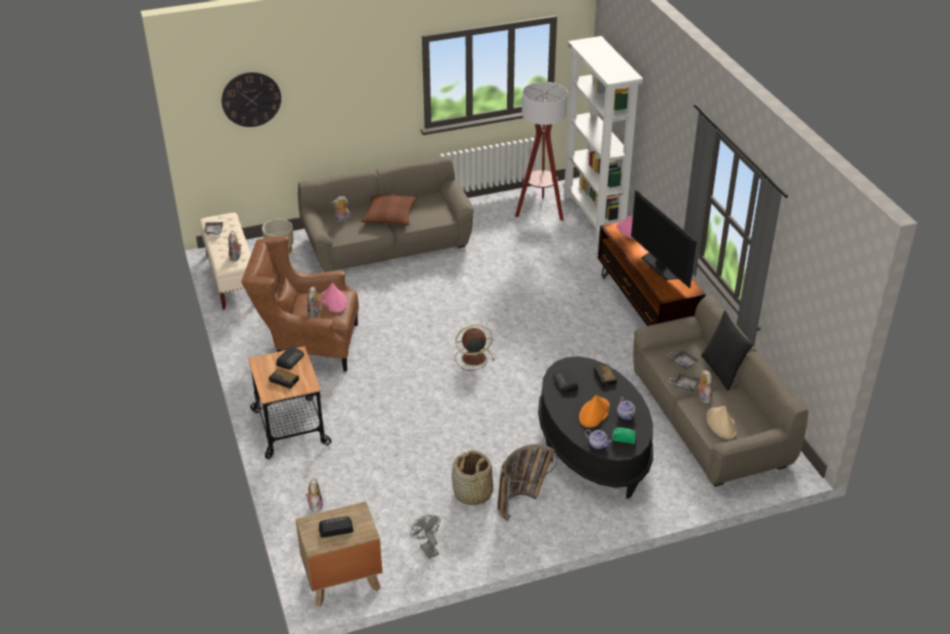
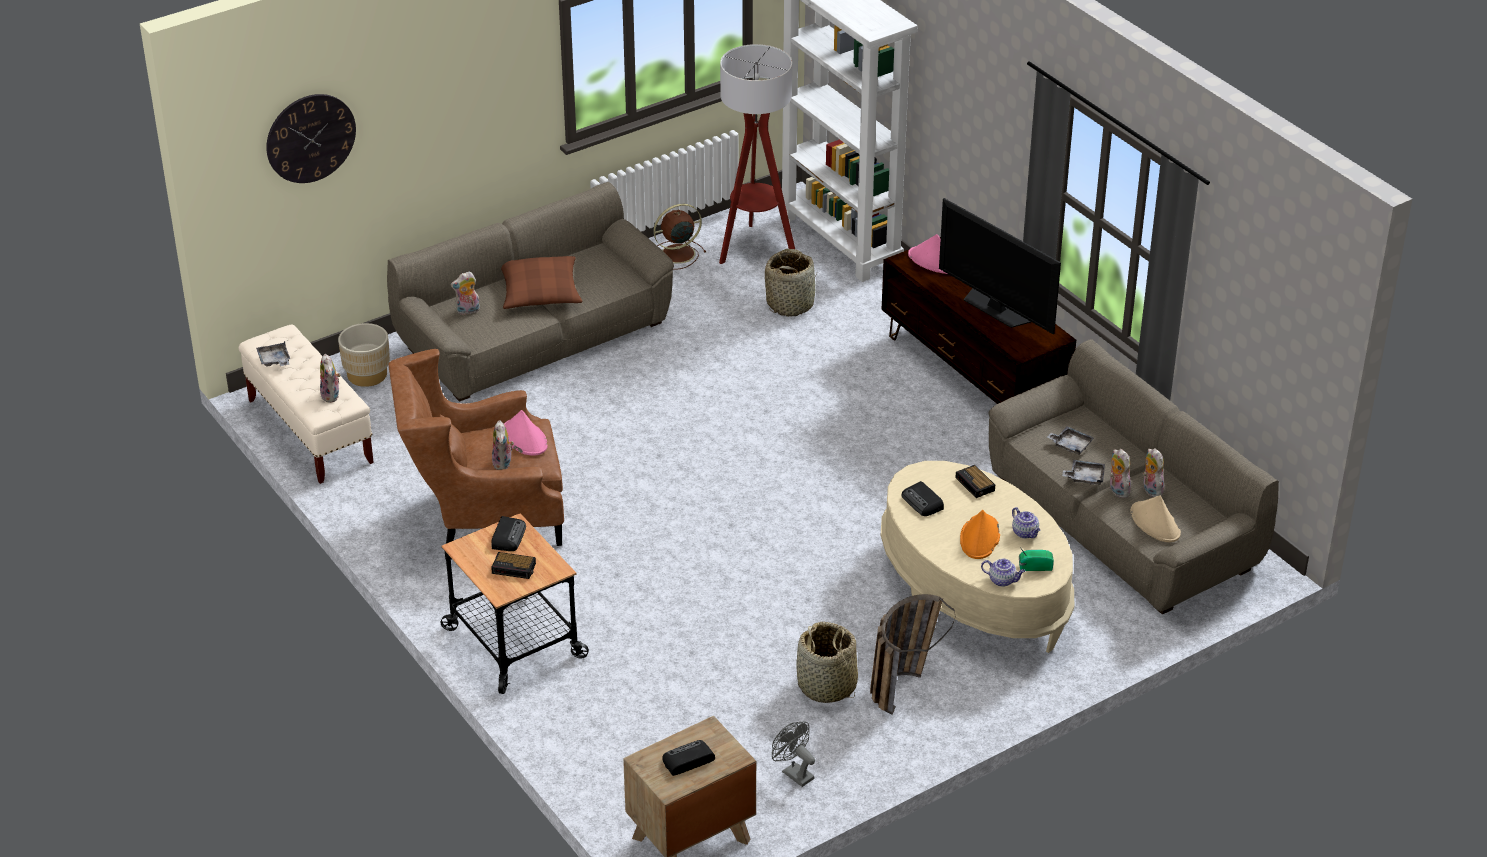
camera: 15 degrees left, 0 degrees up
(315, 505) = (603, 746): plush toy -> plush toy (1150, 489)
(472, 358) = (745, 493): brown fan -> brown fan (676, 254)
(548, 247) = (790, 304): none -> basket
(592, 448) = (973, 592): black coffee table -> beige coffee table
(722, 371) = (1129, 448): black pillow -> none

